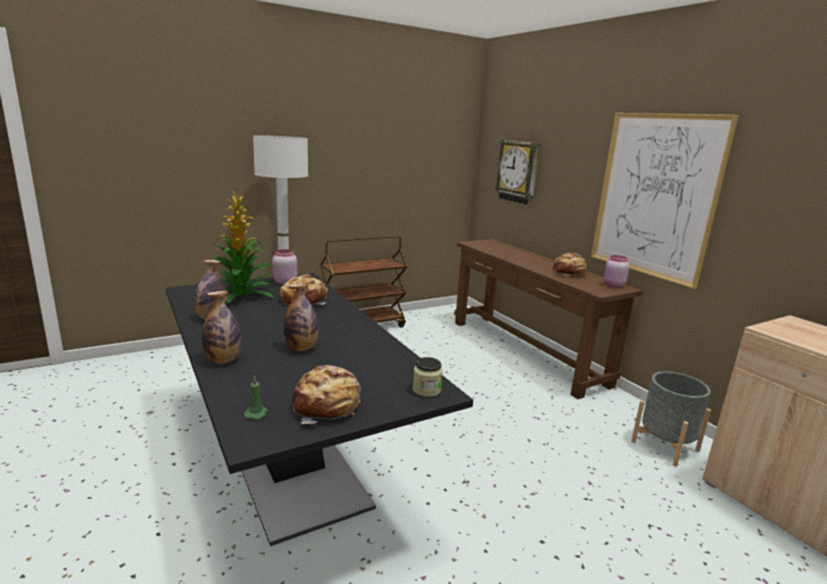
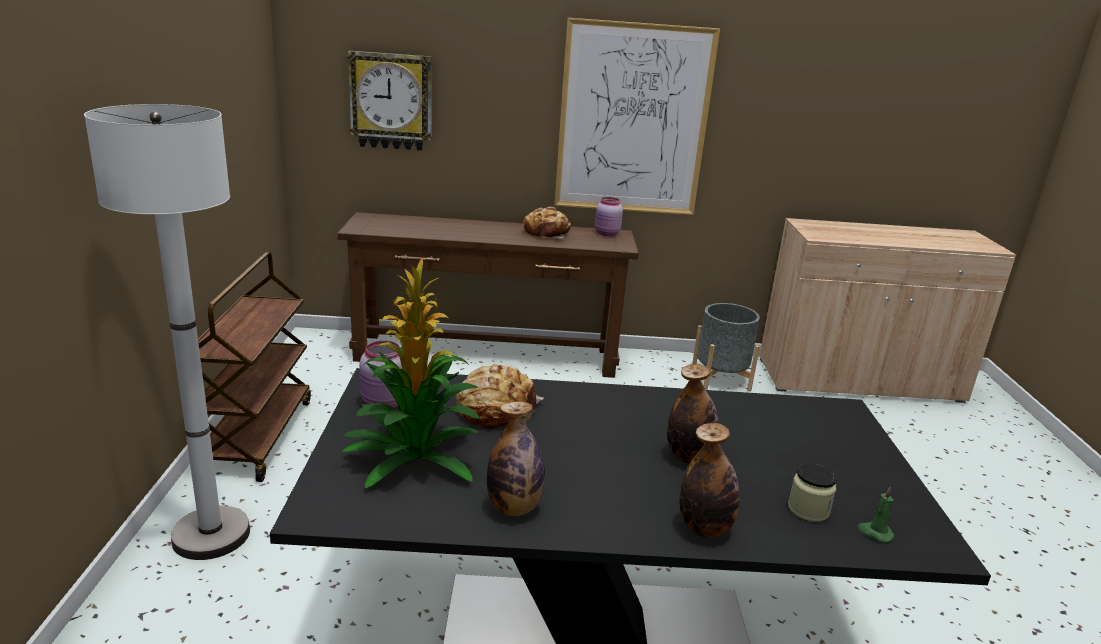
camera: 60 degrees left, 5 degrees up
(327, 405) = (863, 481): bread -> none
(426, 390) = (836, 415): jar -> jar (808, 509)

